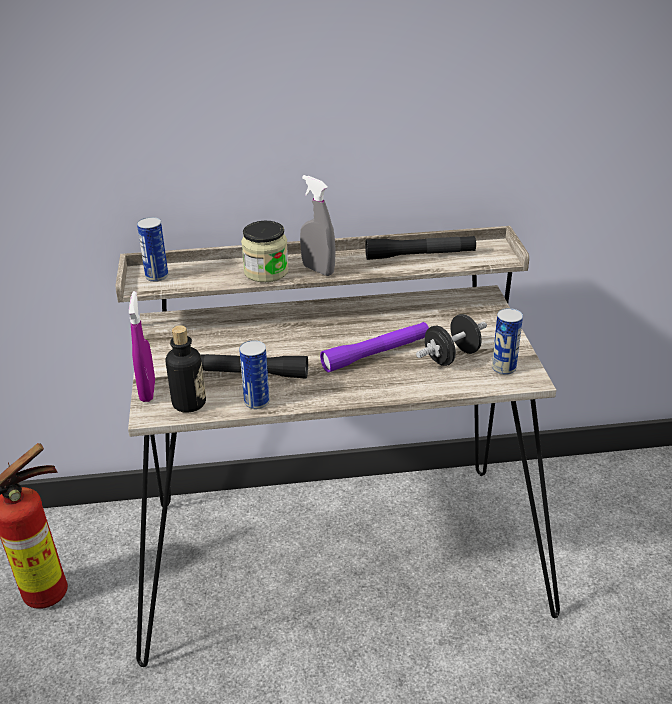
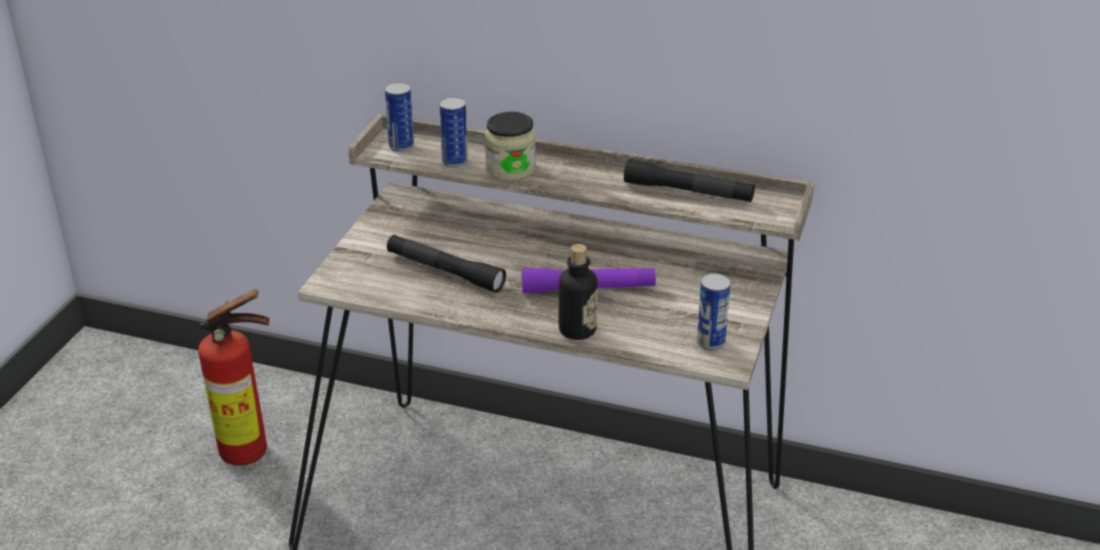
camera: 25 degrees right, 0 degrees up
(147, 391) = (339, 261): purple spray bottle -> none
(189, 403) = (368, 284): bottle -> bottle (577, 330)
(257, 402) = (431, 302): can -> can (455, 162)
(318, 270) = (565, 180): grey spray bottle -> none
(451, 357) = (665, 314): black dumbbell -> none

